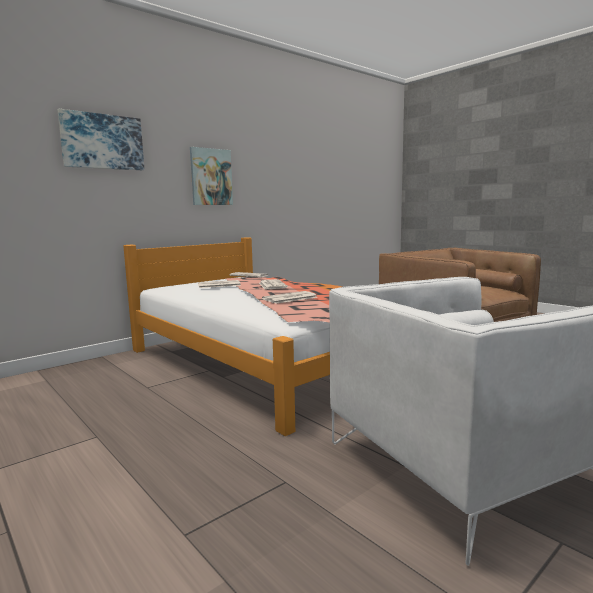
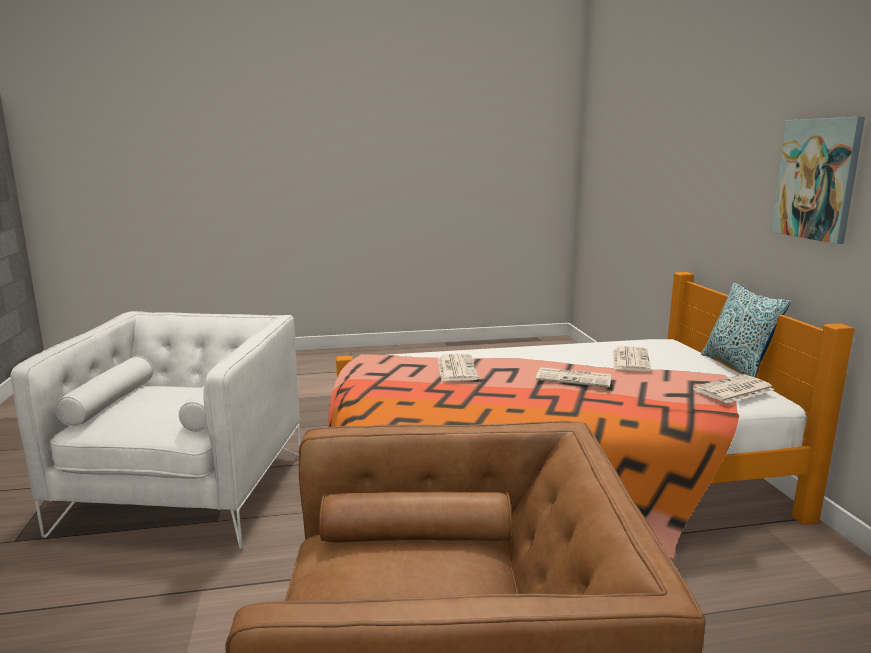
camera: 120 degrees right, 5 degrees up
(102, 142) = (698, 128): picture -> none
(202, 280) = (736, 367): none -> pillow

